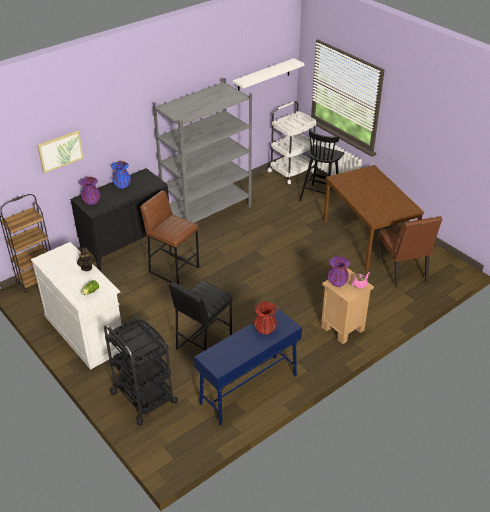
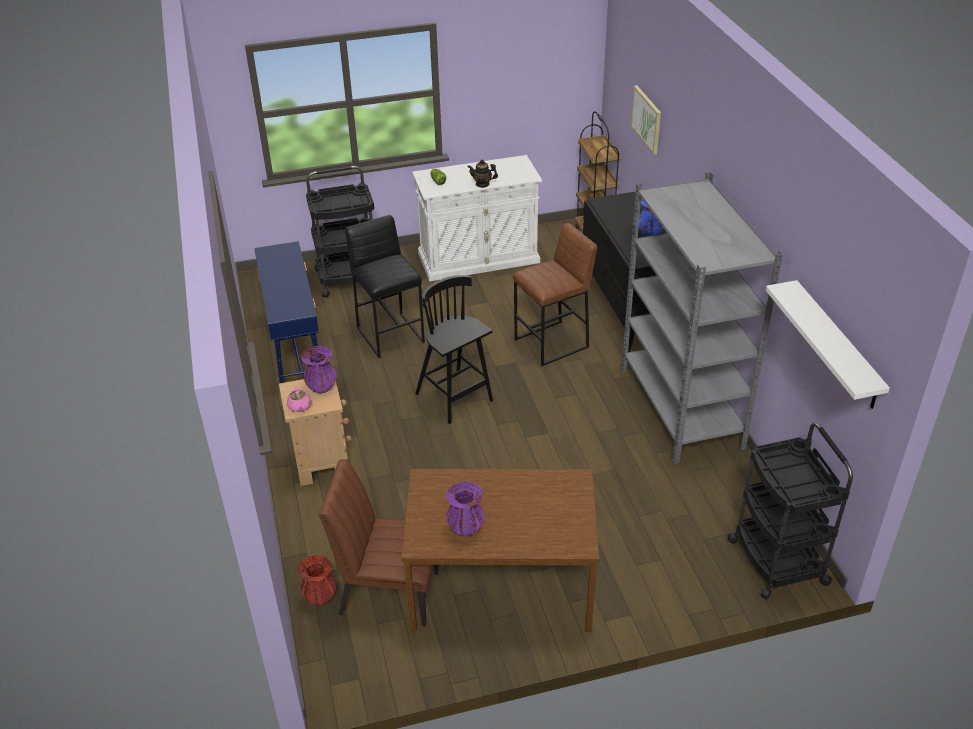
camera: 115 degrees right, 0 degrees up
(91, 201) = (622, 204): purple vase -> purple vase (465, 527)
(265, 329) = (290, 295): red vase -> red vase (320, 596)
(291, 172) = (776, 561): white cart -> black cart
(320, 195) = (671, 573): black stool -> black stool (455, 398)

